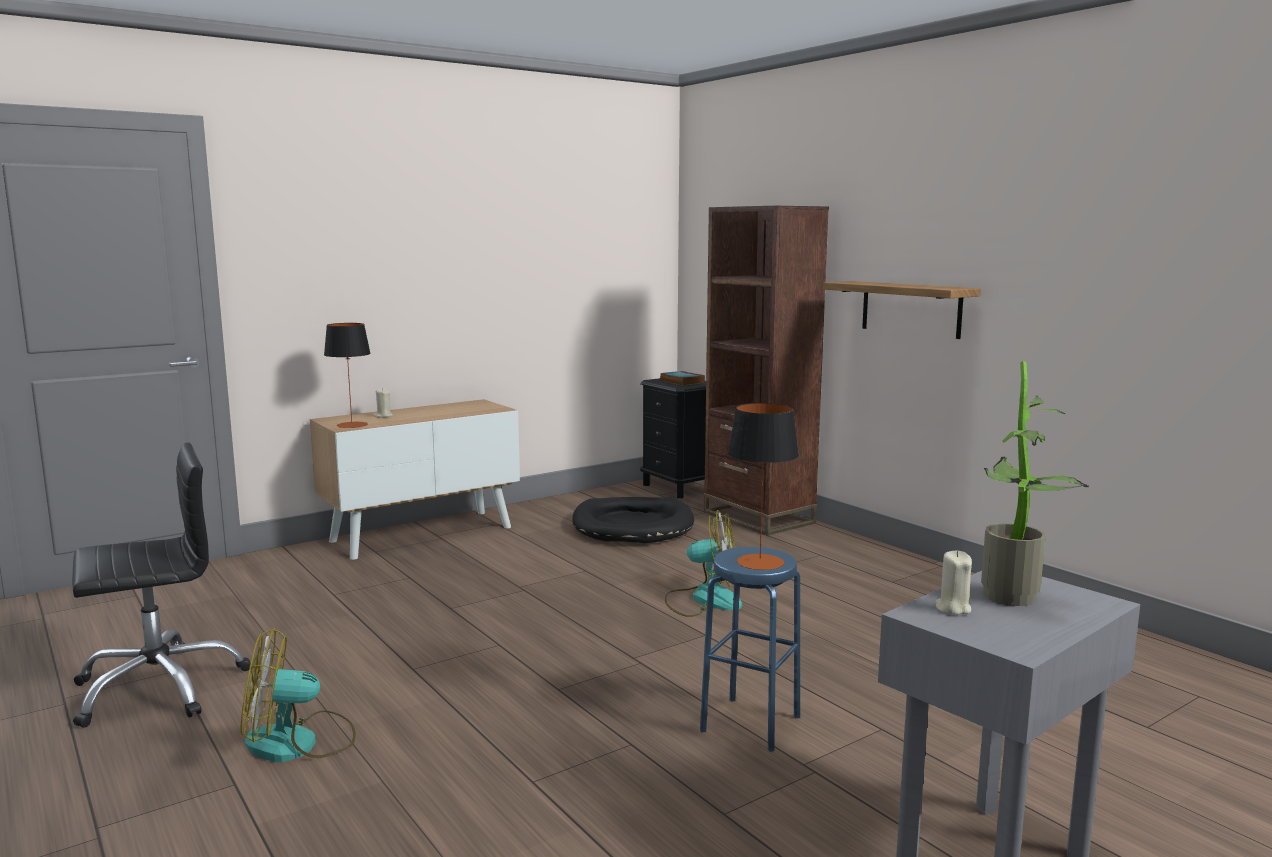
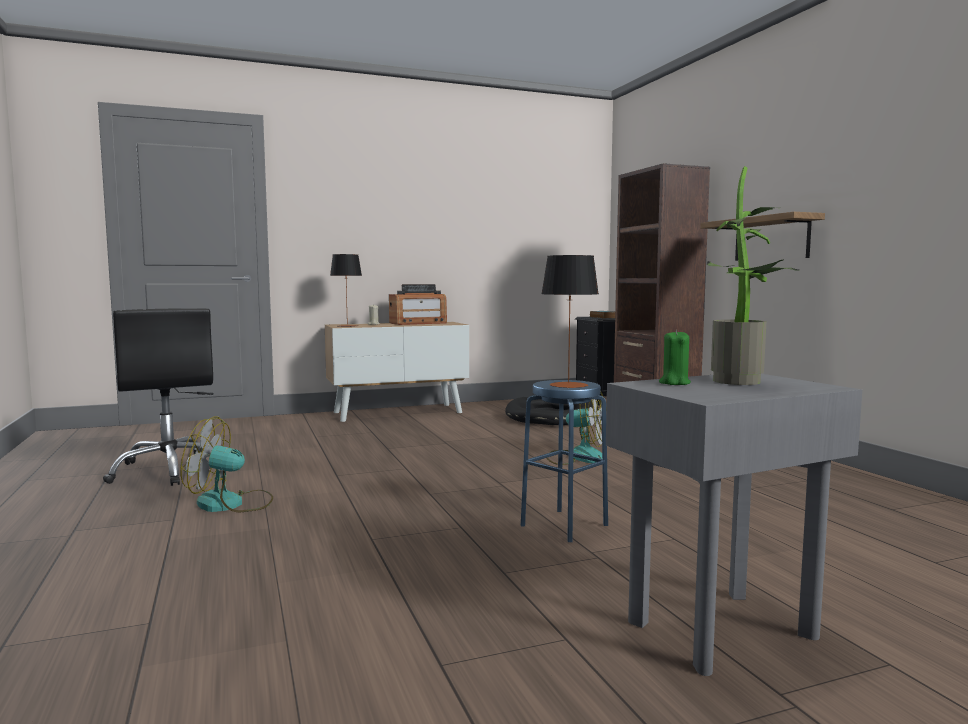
camera: 15 degrees right, 5 degrees down
(159, 687) = (170, 470): black office chair -> black office chair turned 75 degrees clockwise
(444, 409) = (418, 323): none -> radio
(952, 608) = (674, 383): beige candle -> green candle

